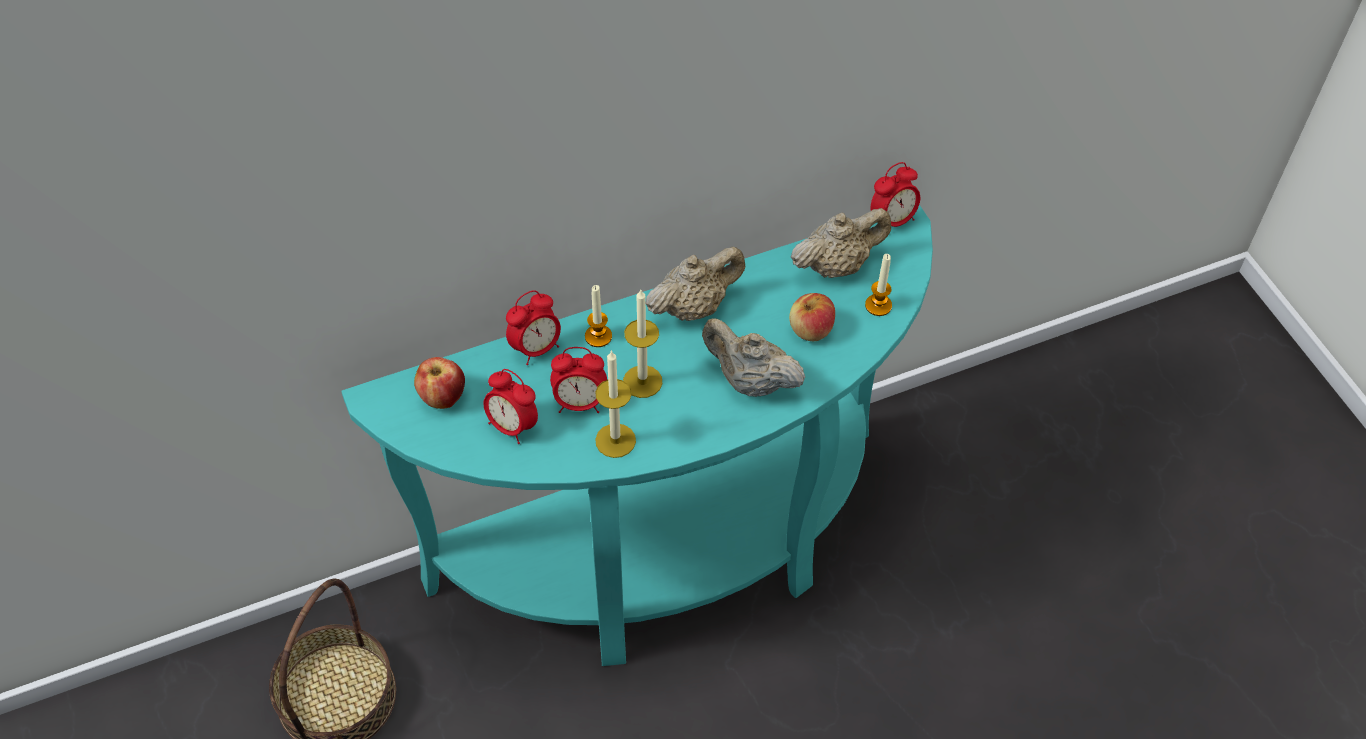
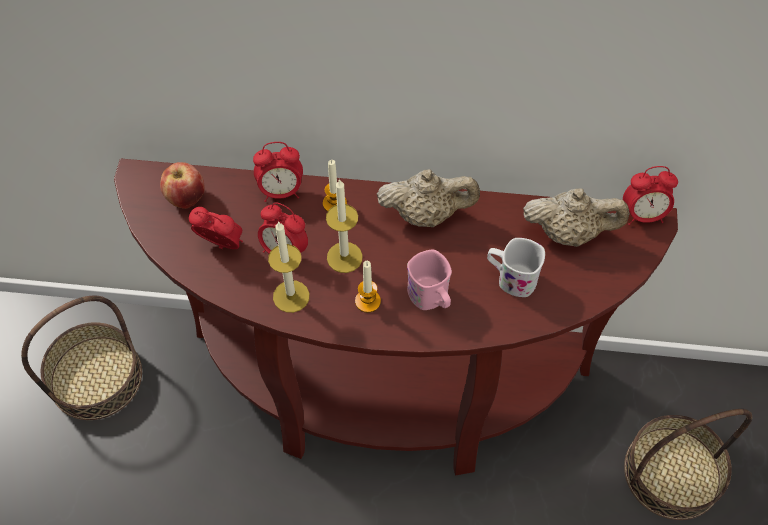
camera: 30 degrees right, 5 degrees up
(512, 426) = (221, 246): alarm clock -> alarm clock turned 135 degrees clockwise
(674, 555) = (385, 394): turquoise console table -> brown console table
(750, 381) = (431, 298): beige teapot -> pink mug
(811, 329) = (511, 278): apple -> white mug
(878, 305) = (582, 284): candle -> candle (368, 301)
(1001, 489) = (672, 472): none -> basket

